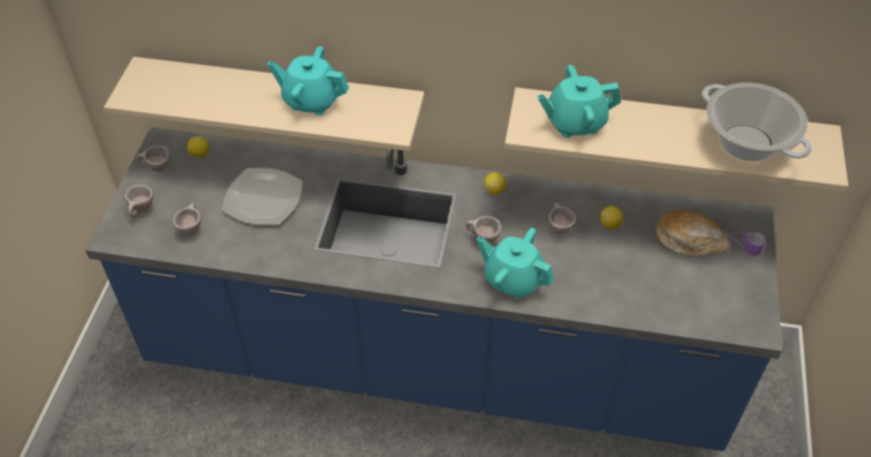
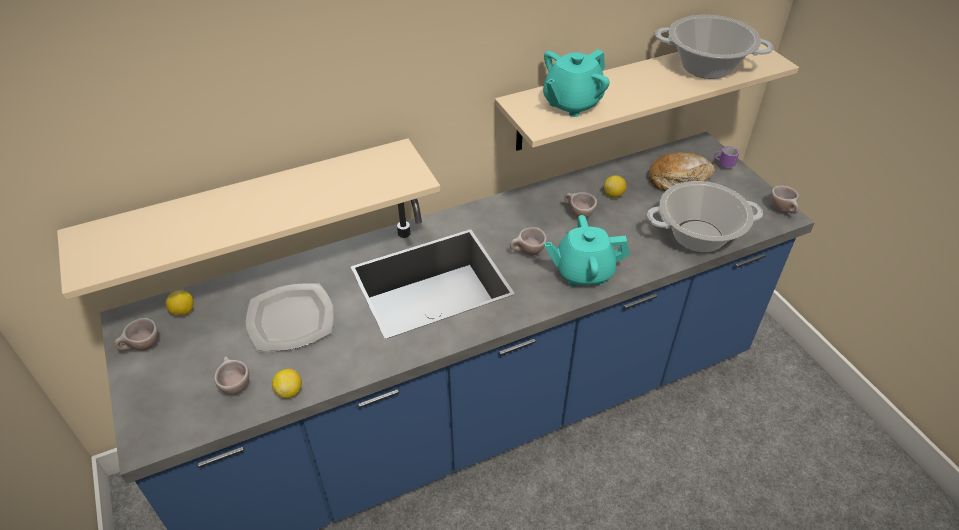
camera: 35 degrees left, 5 degrees down
(141, 211) = (160, 398): beige cup -> beige cup (782, 211)
(311, 100) = (307, 188): turquoise teapot -> none
(495, 190) = (500, 211): lemon -> lemon (289, 391)
(649, 303) = (698, 236): none -> cooking pot

